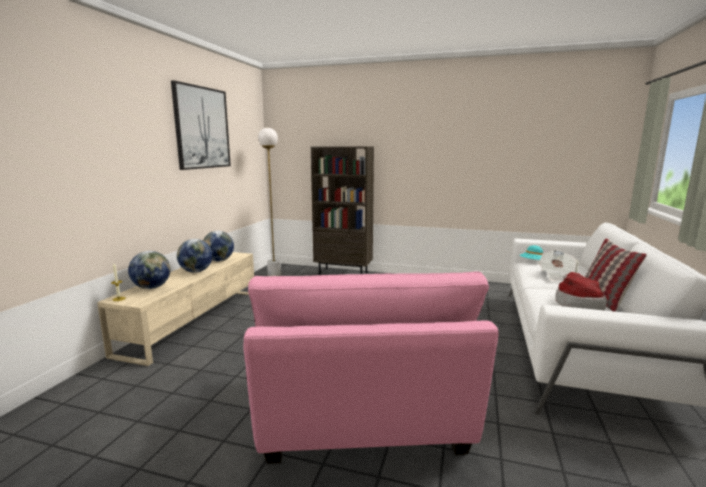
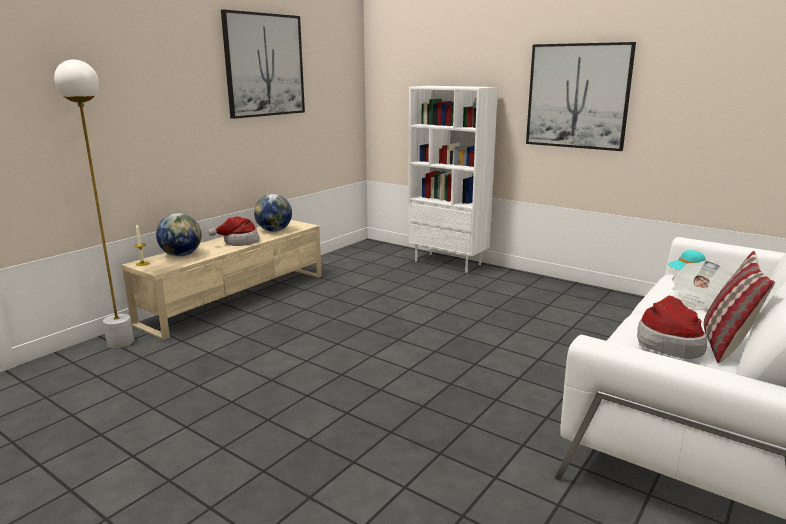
camera: 20 degrees right, 5 degrees up
(196, 271) = (239, 241): globe -> hat
(274, 274) = (360, 254): white floor lamp -> white floor lamp (120, 342)
(343, 273) = (448, 263): brown bookcase -> white bookcase
(362, 415) = (340, 433): pink armchair -> none
(430, 151) = (577, 96): none -> picture

